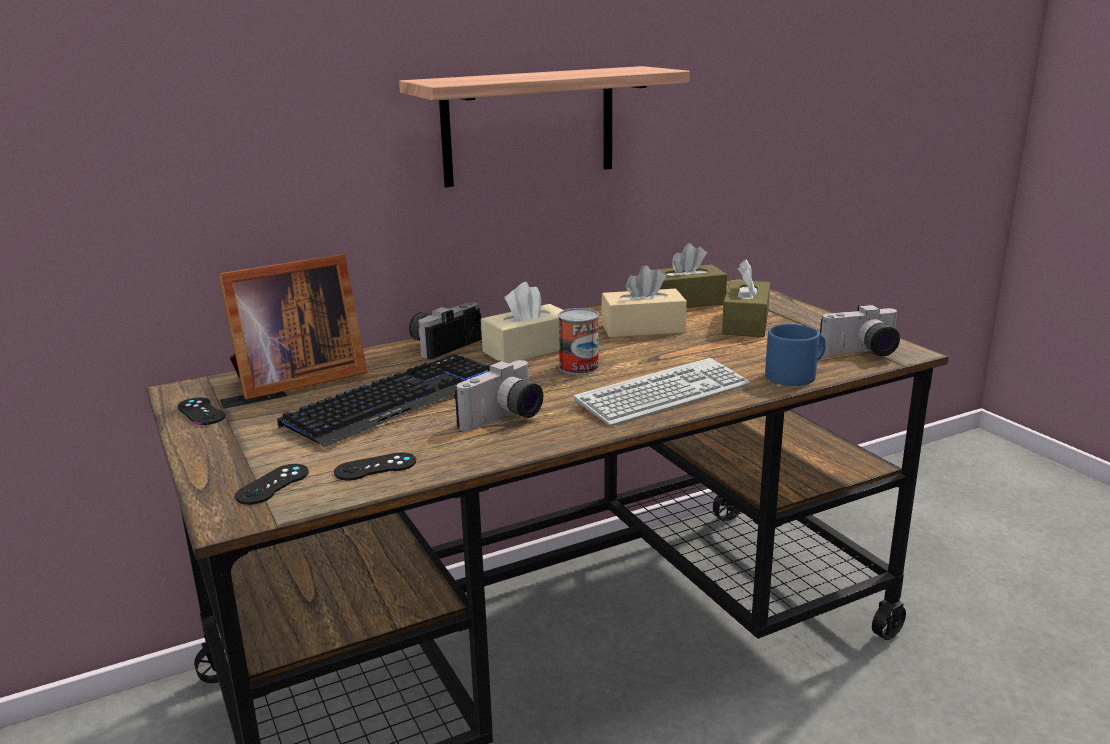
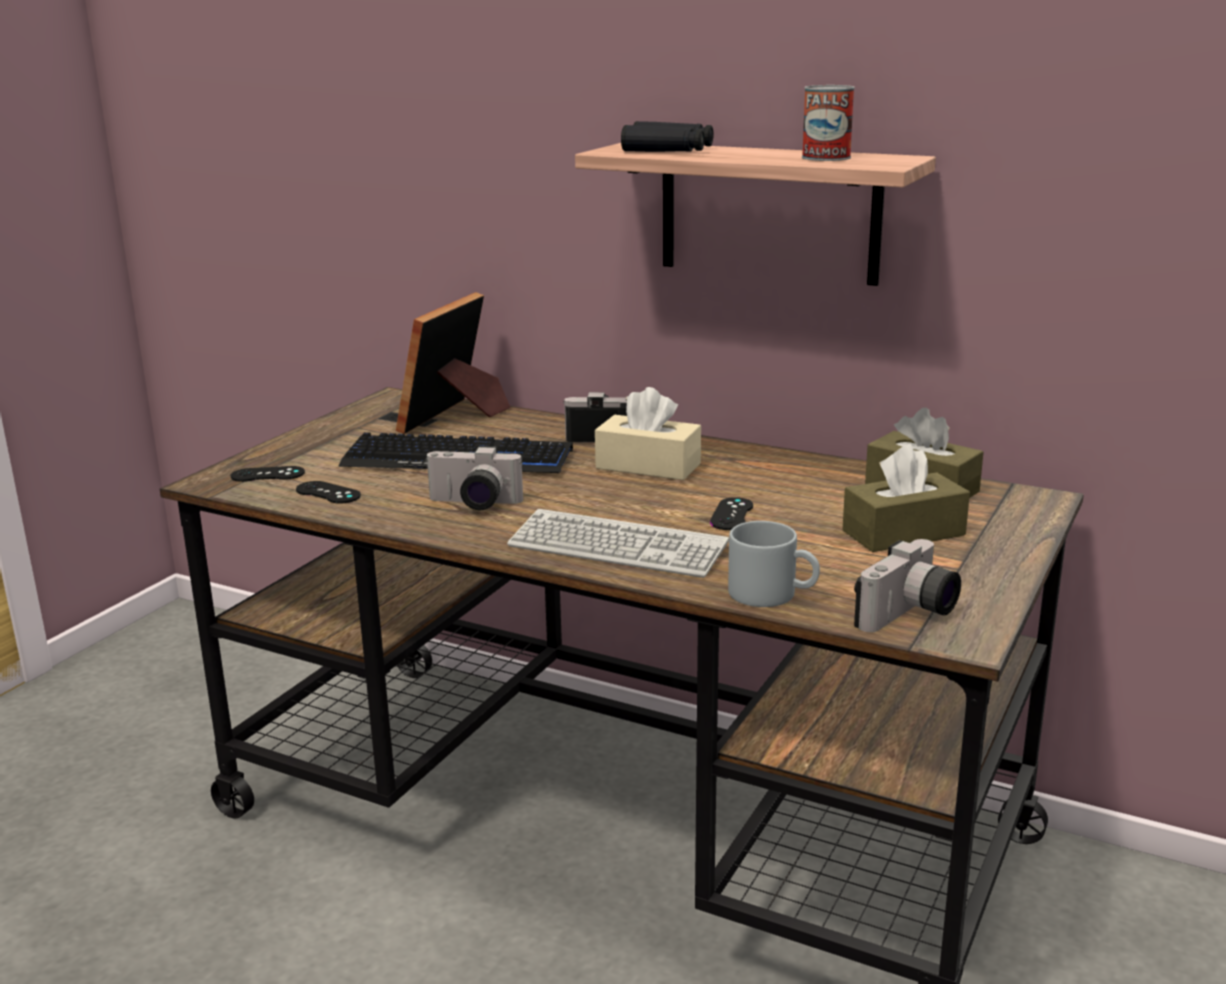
camera: 55 degrees right, 0 degrees up
(201, 412) = (360, 415): black game controller -> black game controller (731, 514)
(294, 379) = (456, 417): picture frame -> picture frame turned 90 degrees clockwise
(479, 78) = (668, 150): none -> black binoculars
(579, 367) = (635, 496): can -> can (826, 157)
(643, 328) = (793, 492): beige tissue box -> none
(796, 374) = (773, 594): blue mug -> grey mug
(862, 353) = (910, 615): camera -> camera turned 90 degrees counterclockwise

